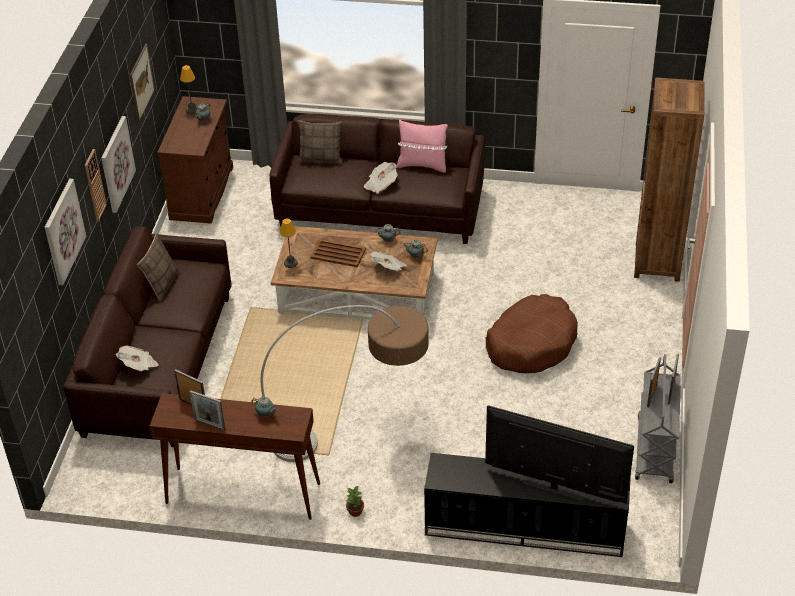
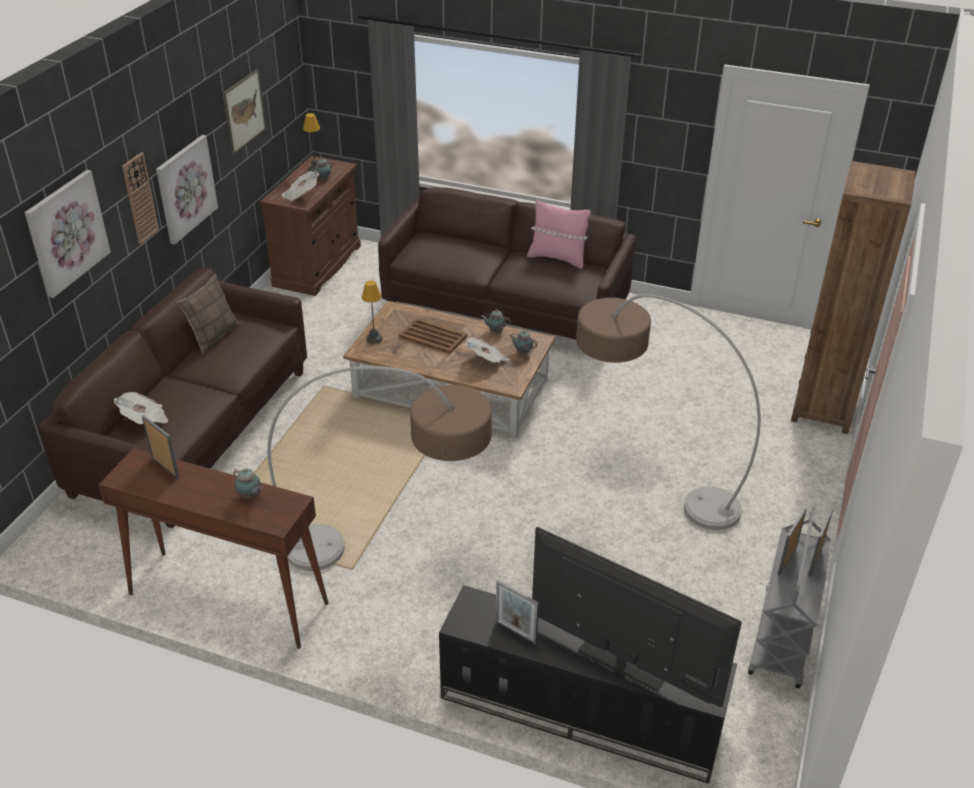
camera: 10 degrees right, 5 degrees down
(209, 424) = (173, 495): picture frame -> picture frame (515, 632)
(321, 159) = (444, 238): pillow -> none
(355, 511) = (359, 648): potted plant -> none
(380, 184) = (504, 272): newspaper -> newspaper (301, 195)
(531, 343) = (645, 477): brown dog bed -> floor lamp

